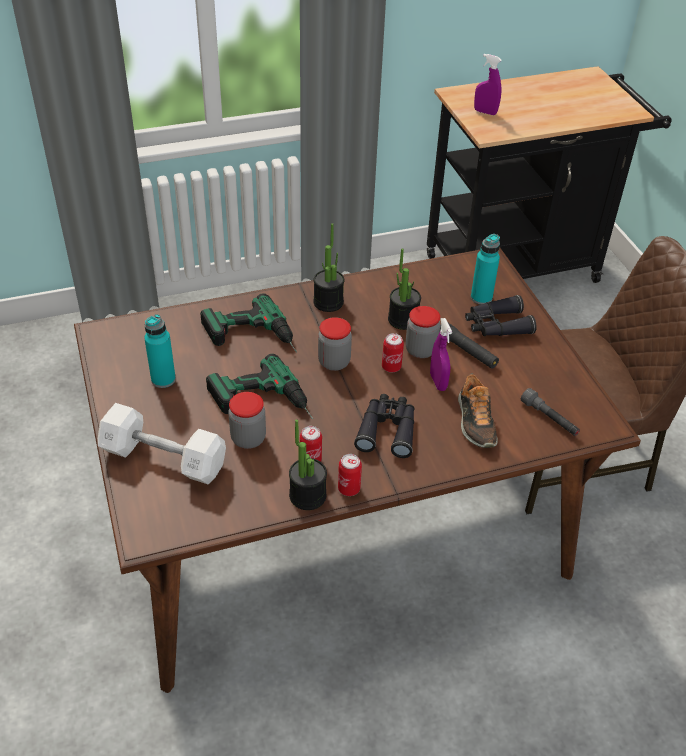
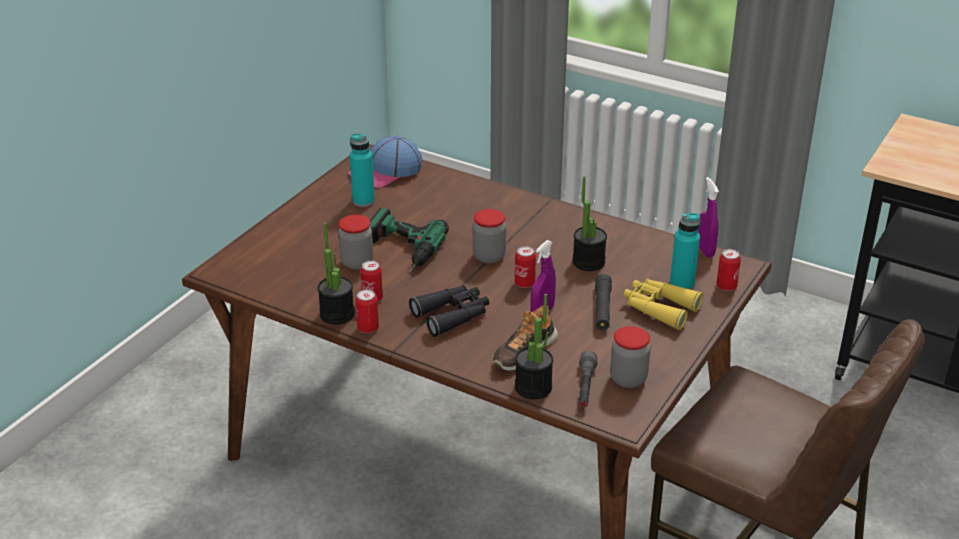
camera: 50 degrees right, 10 degrees down
(138, 340) = (386, 171): none -> cap
(164, 458) = (292, 241): white dumbbell -> none
(252, 339) = (458, 211): power drill -> none
(328, 302) = (551, 220): potted plant -> potted plant (533, 387)
(420, 350) = (566, 287): jar -> jar (628, 379)
(485, 112) = (918, 151): purple spray bottle -> purple spray bottle (704, 250)
(496, 325) = (659, 308): black binoculars -> yellow binoculars
(505, 281) = (726, 286): none -> can

